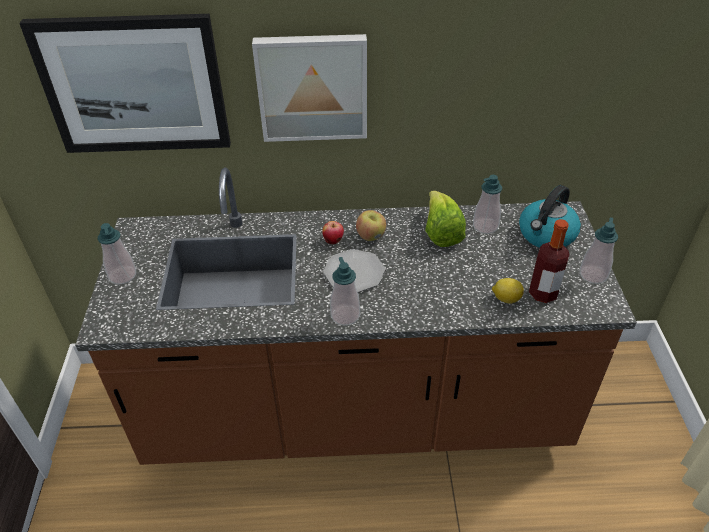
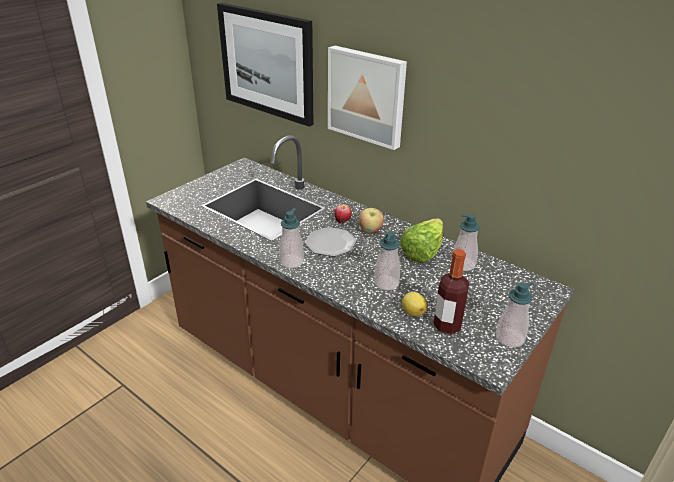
camera: 40 degrees right, 10 degrees down
(122, 275) = (208, 183): soap dispenser -> soap dispenser (386, 283)
(546, 235) = (506, 294): kettle -> none

